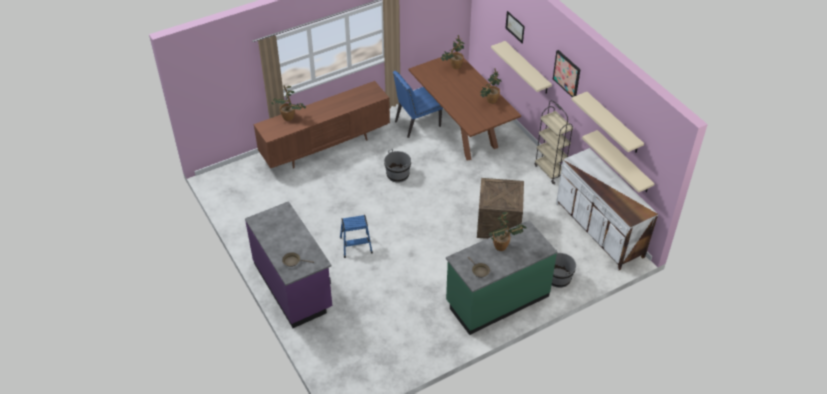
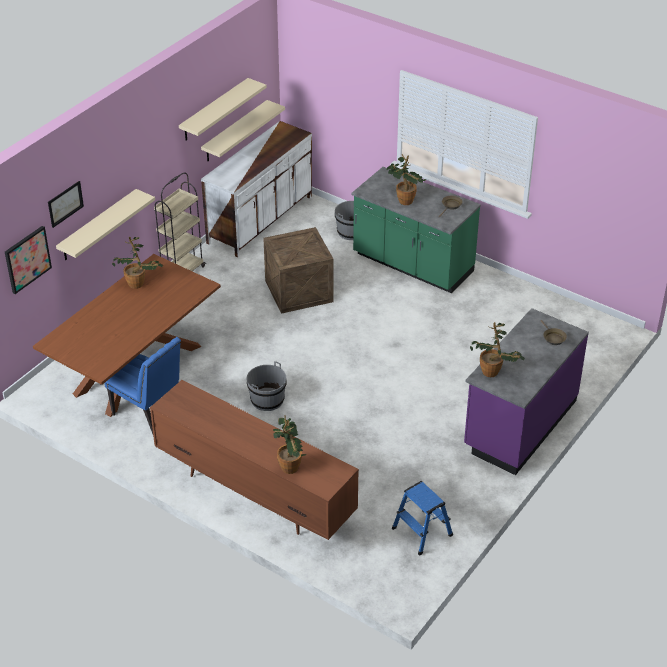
camera: 115 degrees left, 5 degrees down
(356, 245) = (416, 394): blue step ladder -> blue step ladder (422, 531)
(453, 67) = (75, 338): potted plant -> potted plant (493, 374)
(567, 74) = (150, 145): picture -> picture (27, 259)

